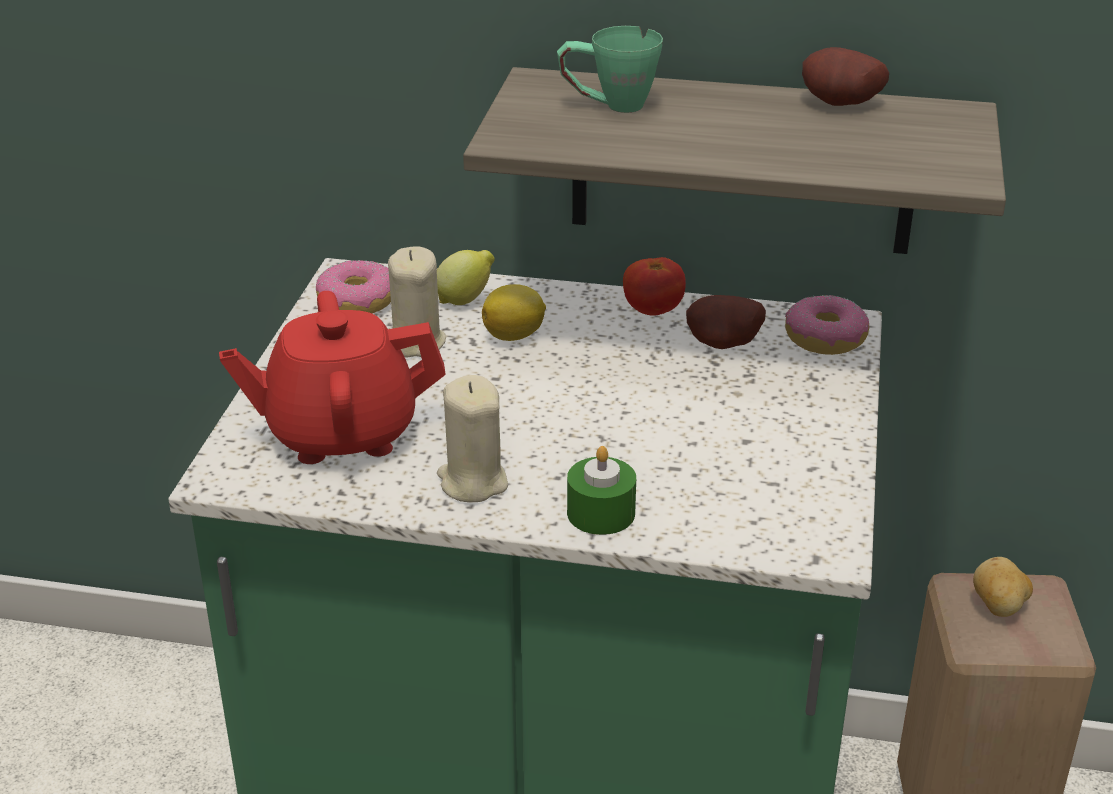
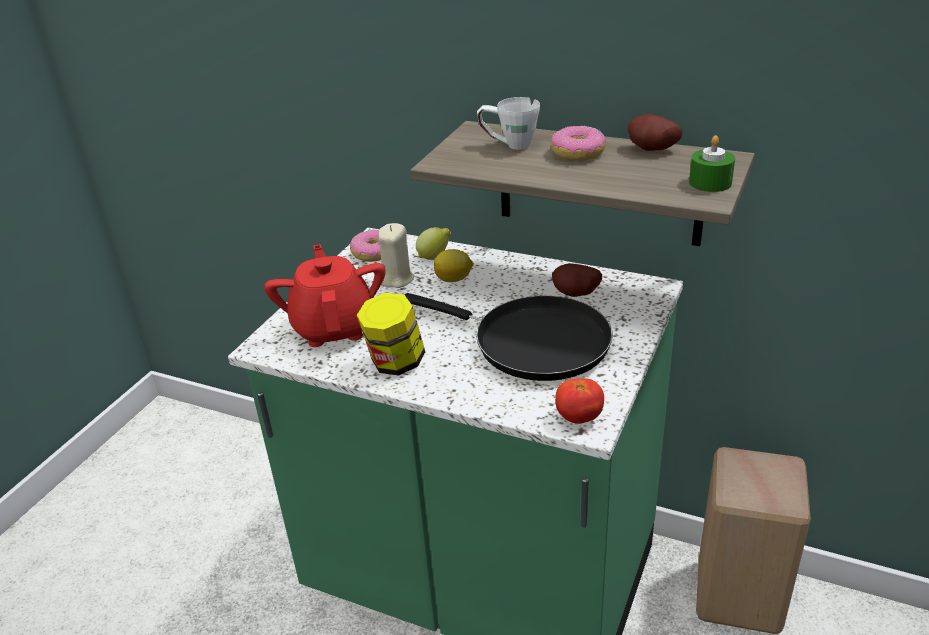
camera: 15 degrees right, 0 degrees up
(341, 433) = (334, 327): red teapot -> red teapot turned 75 degrees clockwise
(472, 482) = (395, 363): beige candle -> jar
(601, 513) = (461, 389): green candle -> green candle (710, 182)
(608, 106) = (509, 145): green mug -> white mug
(652, 311) = (540, 271): tomato -> tomato (579, 417)
(685, 428) = (532, 342): none -> black frying pan
(825, 339) = (640, 295): donut -> donut (577, 153)
(998, 607) = (754, 473): potato -> none

